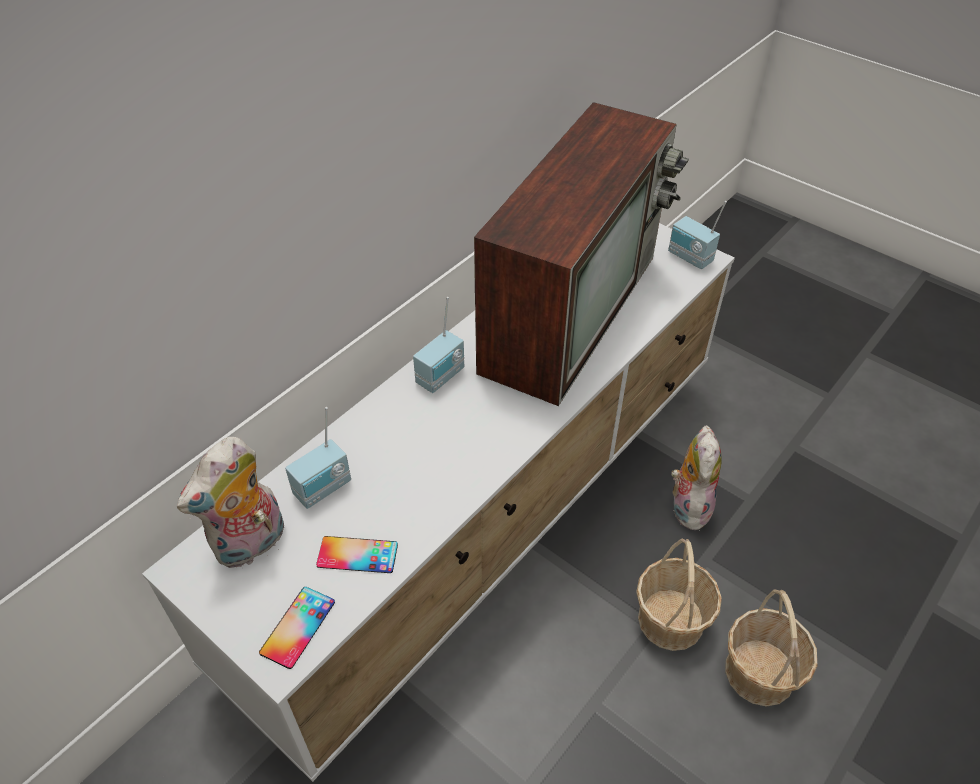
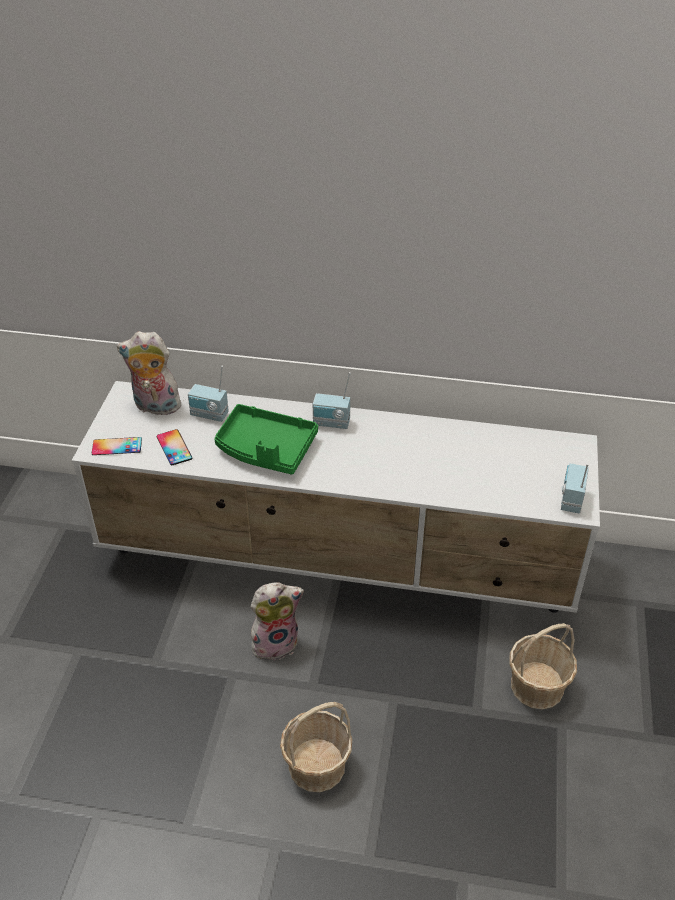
camera: 60 degrees right, 5 degrees down
(439, 457) = (265, 449): none -> green tray
(571, 308) = (449, 457): television -> none
(671, 619) = (326, 694): basket -> basket (537, 686)
(687, 505) = (438, 669): plush toy -> plush toy (275, 642)

